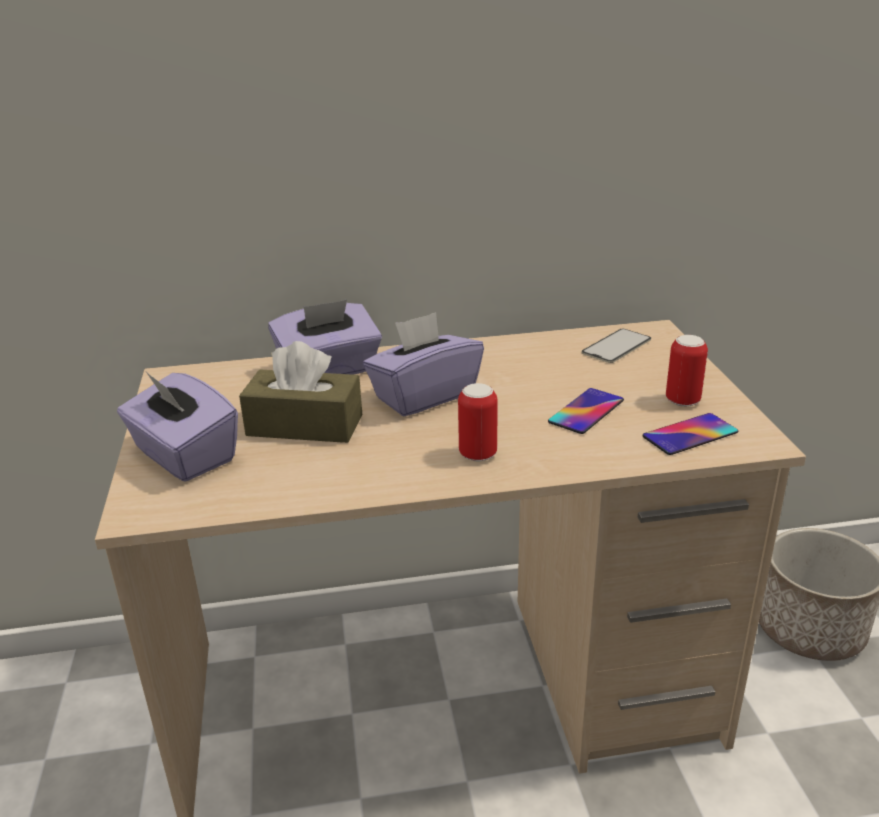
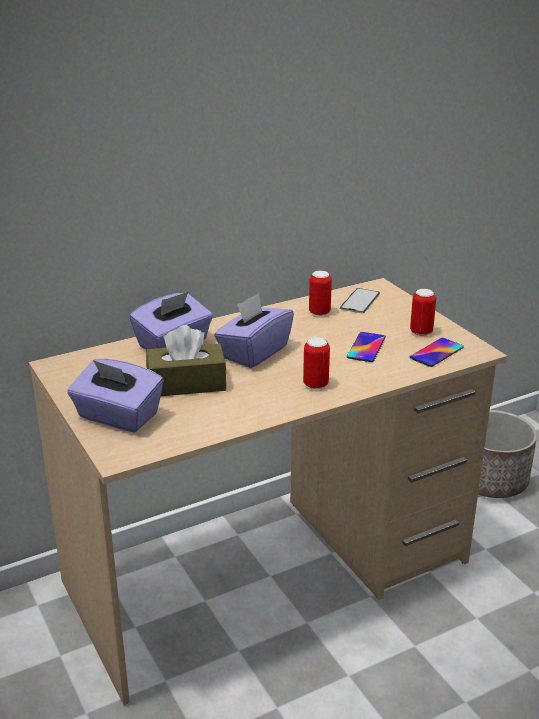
camera: 20 degrees left, 0 degrees up
(549, 354) = (319, 312): none -> can

